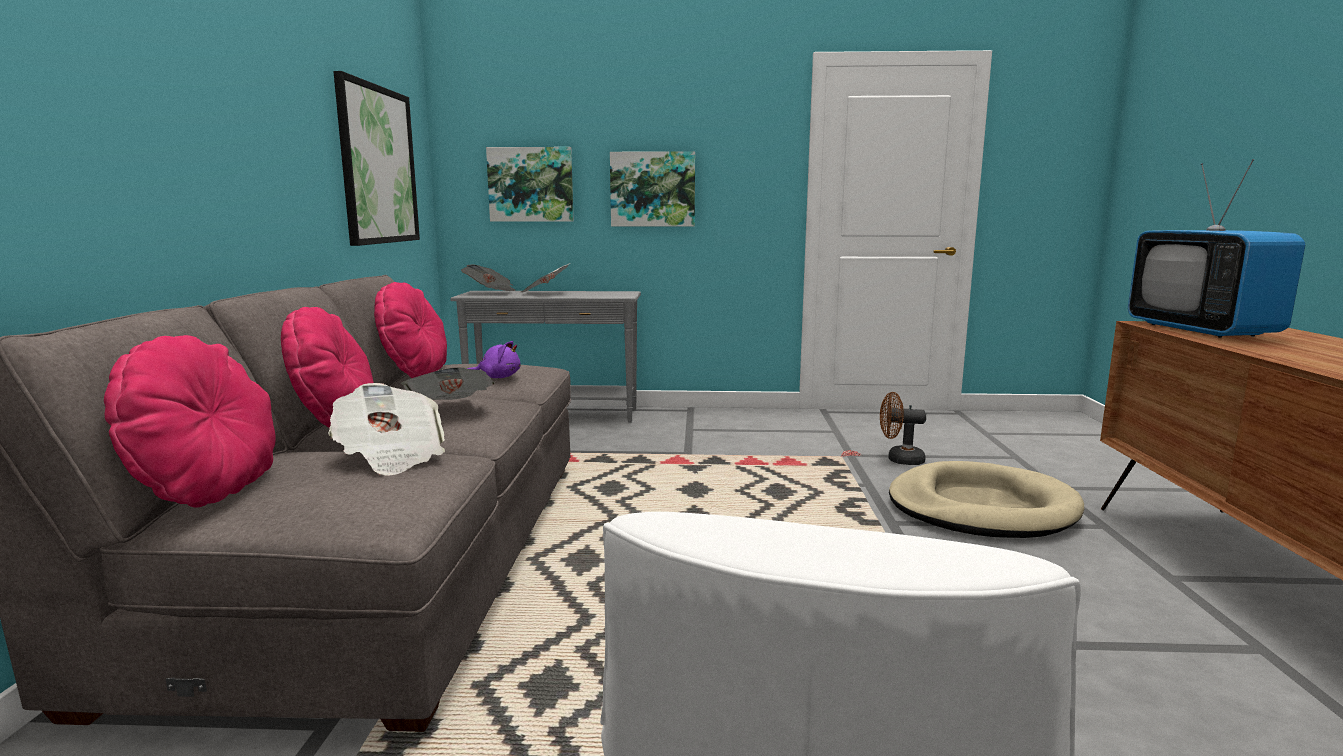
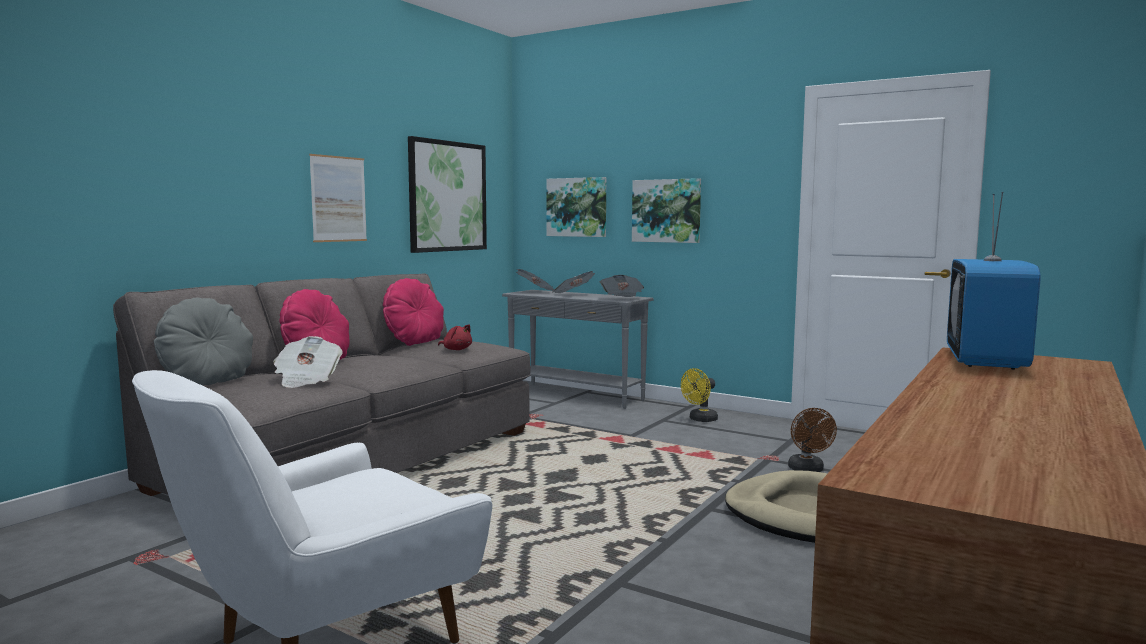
camera: 30 degrees right, 5 degrees down
(208, 494) = (207, 383): pink pillow -> grey pillow
(267, 161) = (338, 199): none -> picture
(451, 409) = (388, 363): newspaper -> newspaper (622, 299)
(497, 377) = (456, 349): purple plush toy -> red plush toy
(723, 423) = (700, 420): none -> yellow fan
(899, 459) = (808, 470): brown fan -> brown fan turned 135 degrees counterclockwise

